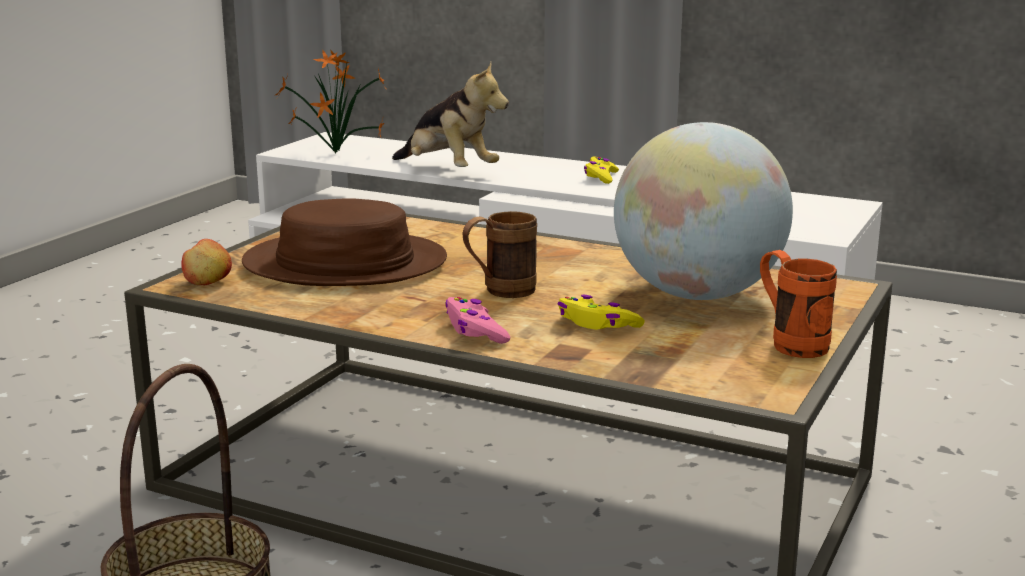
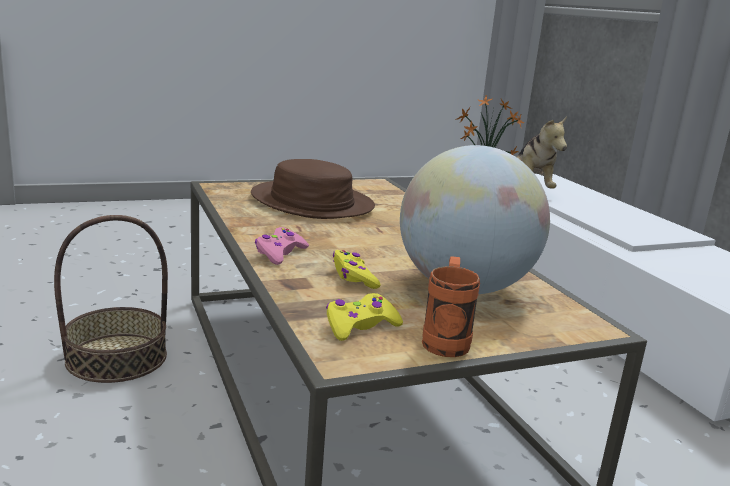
camera: 40 degrees right, 0 degrees up
(208, 283) = (230, 189): apple -> none
(499, 292) = (349, 241): brown mug -> none
(600, 177) = (625, 218): yellow game controller -> yellow game controller (360, 326)

